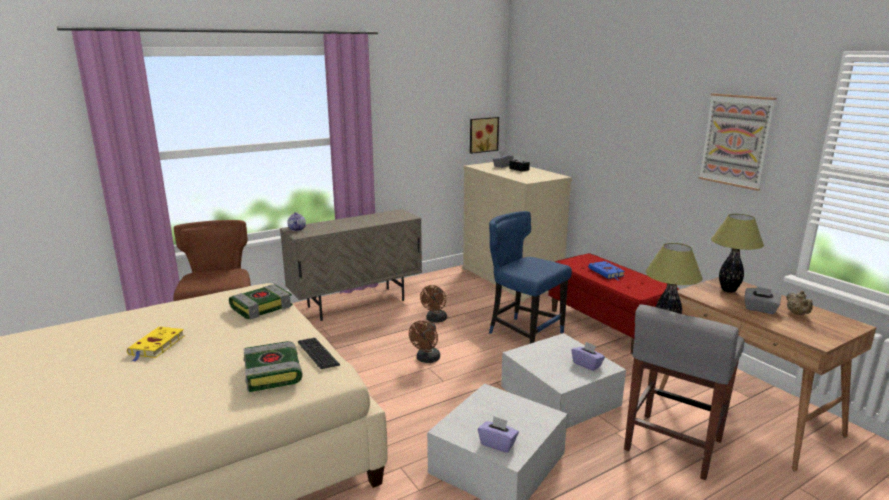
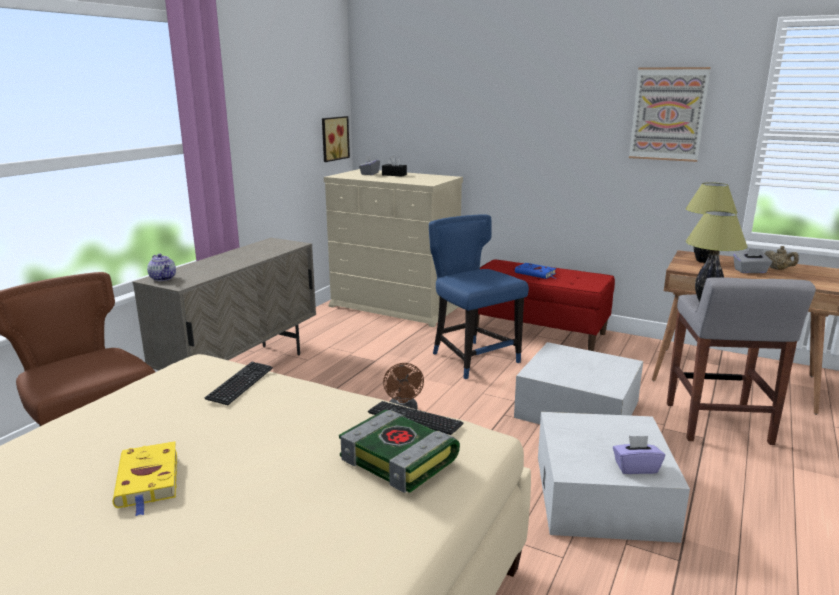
camera: 30 degrees left, 0 degrees up
(262, 307) = (240, 384): book -> keyboard
(435, 320) = (362, 367): brown fan -> none
(523, 333) = (472, 358): blue chair -> blue chair turned 45 degrees clockwise
(587, 364) = (607, 365): purple tissue box -> none

